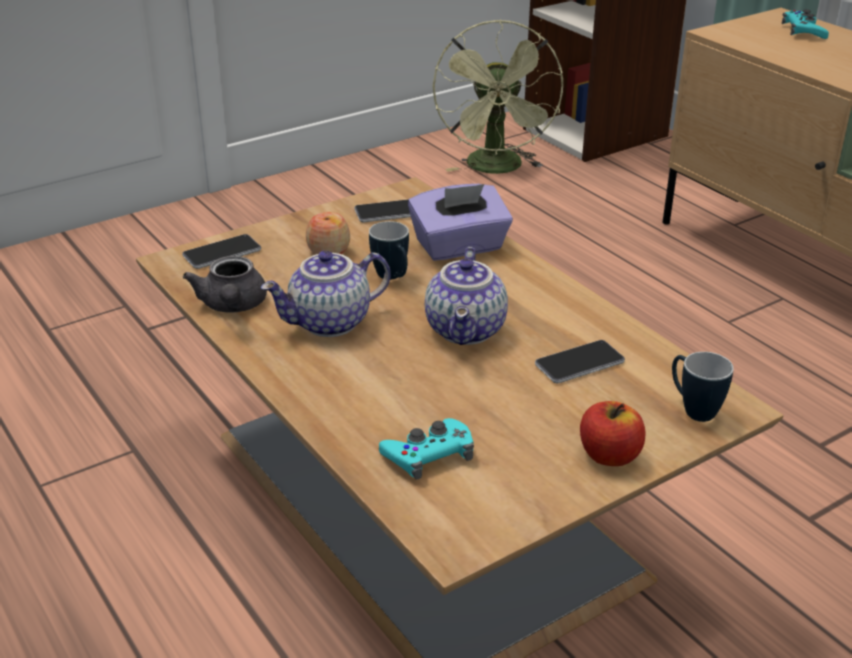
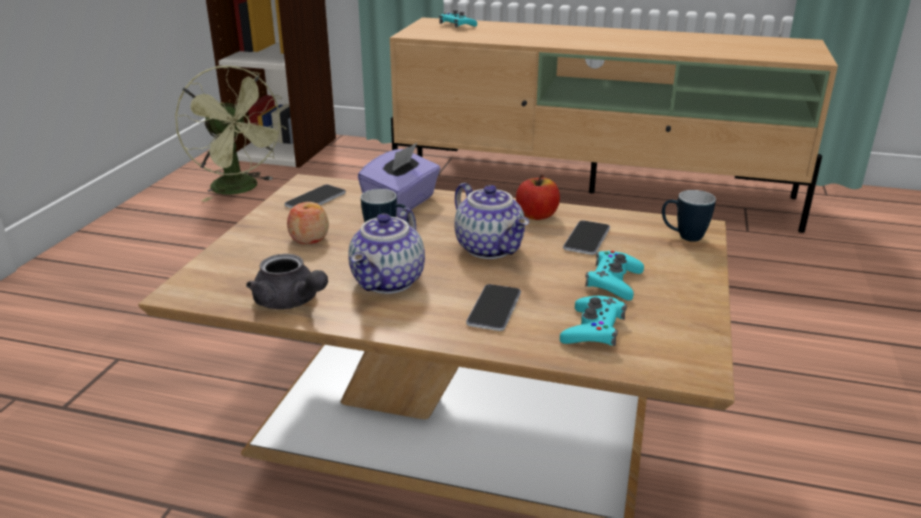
camera: 40 degrees left, 5 degrees down
(222, 253) = (219, 271): phone -> phone (494, 309)
(528, 420) = (613, 282): none -> turquoise game controller
(609, 455) = (687, 279): apple -> apple (537, 215)

